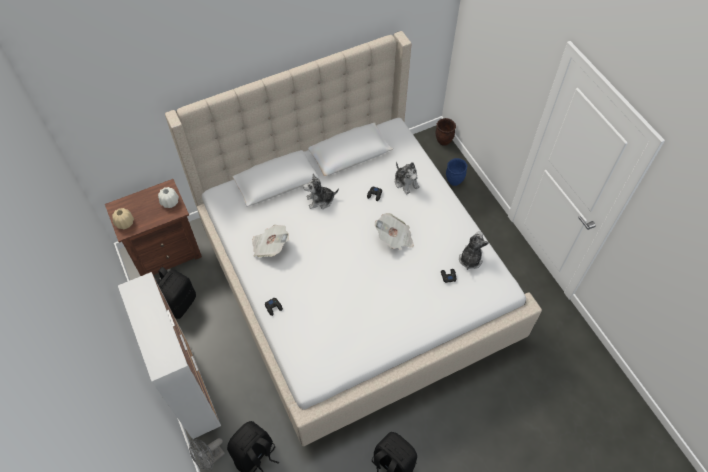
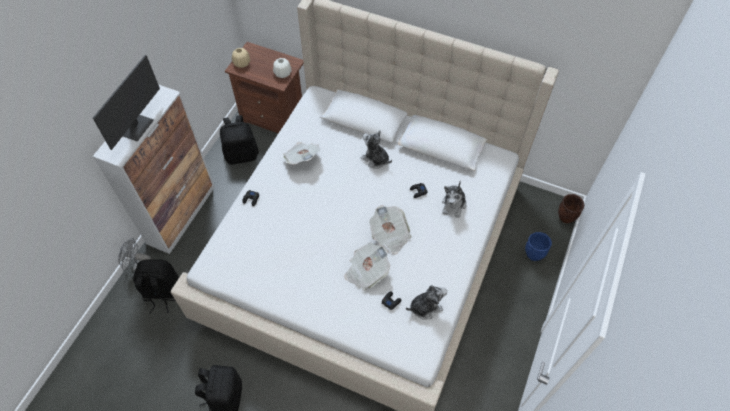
camera: 50 degrees right, 0 degrees up
(155, 327) = (136, 127): none -> monitor
(411, 274) = (366, 272): none -> newspaper

